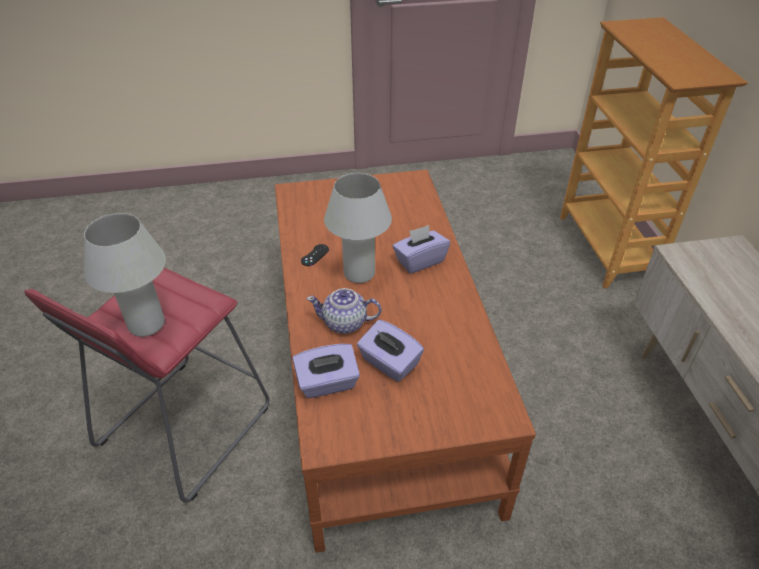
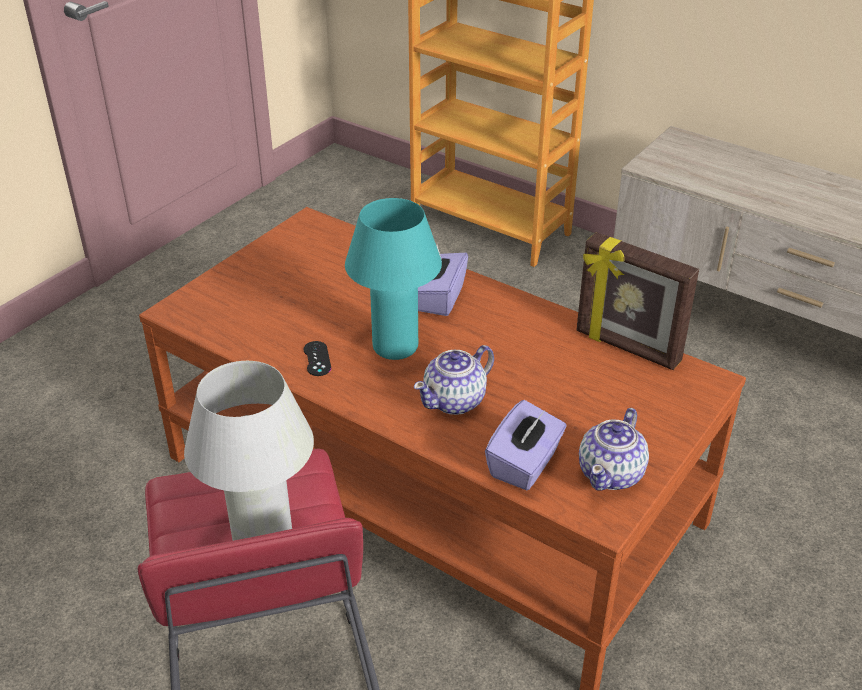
camera: 45 degrees left, 5 degrees down
(359, 273) = (395, 347): white table lamp -> turquoise table lamp
(363, 425) = (612, 473): none -> teapot
(389, 363) = (552, 407): purple tissue box -> none
(484, 360) = (627, 347): none -> picture frame

